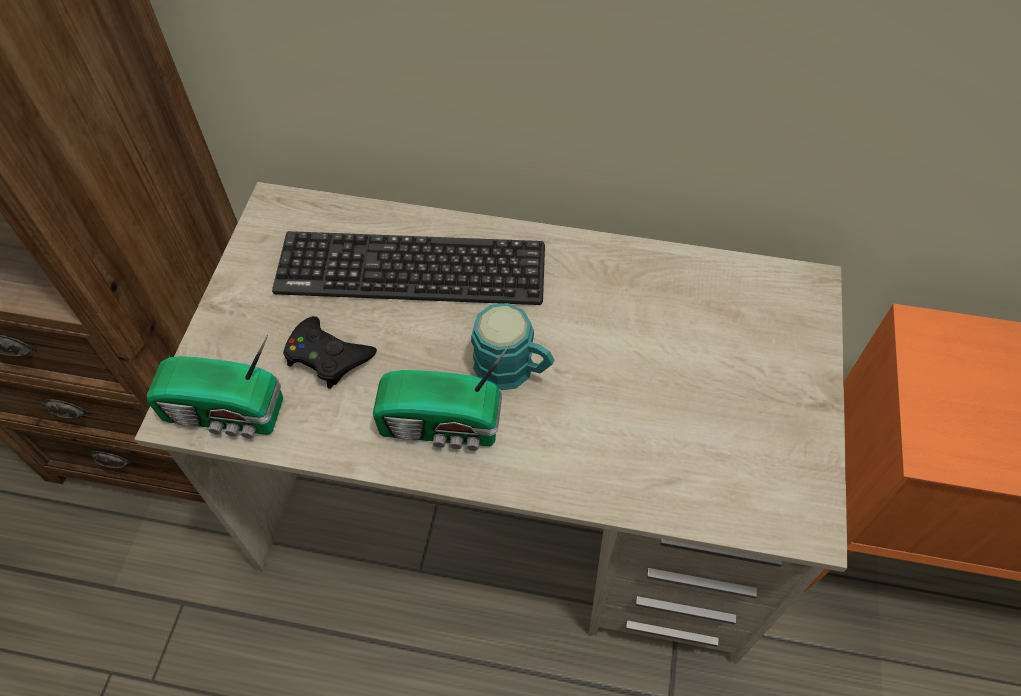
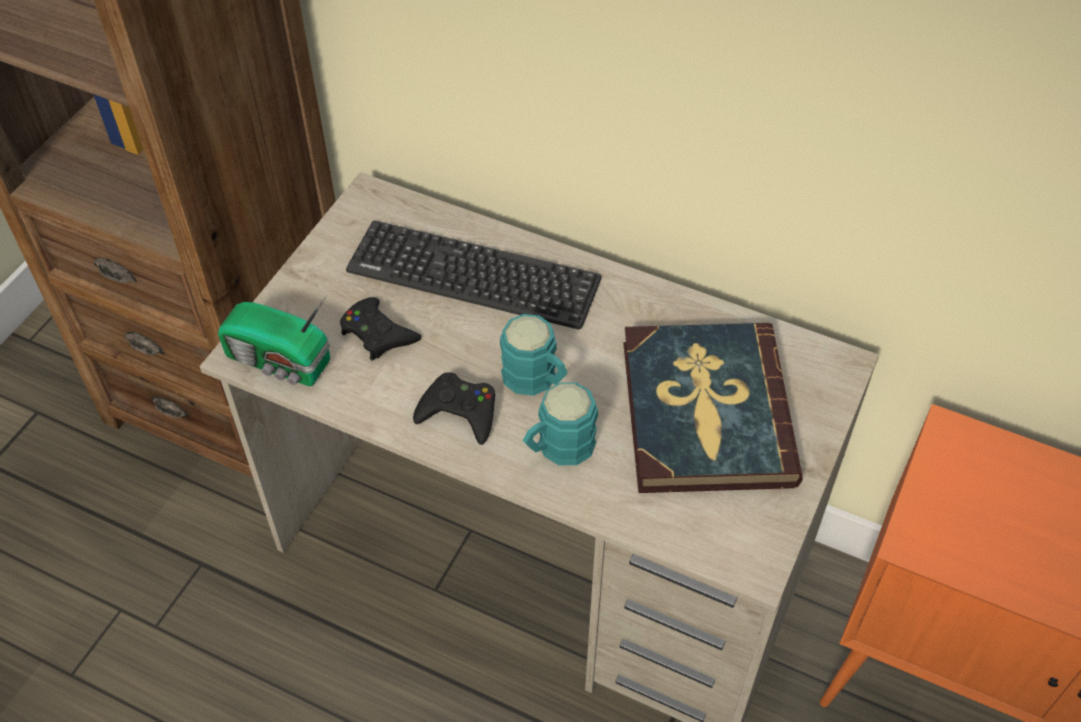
camera: 15 degrees right, 5 degrees down
(443, 426) = (459, 412): radio -> black game controller
(560, 441) = (558, 447): none -> turquoise mug
(697, 366) = (705, 412): none -> book

